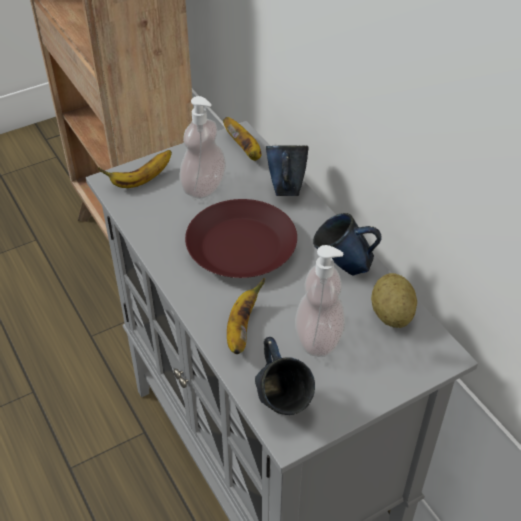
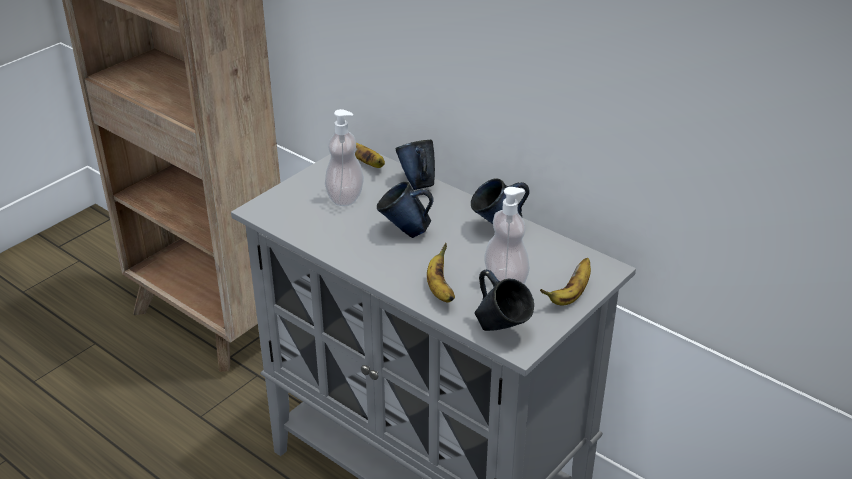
camera: 20 degrees left, 10 degrees down
(141, 180) = (285, 203): banana -> banana (570, 295)
(242, 247) = (405, 232): brown plate -> blue mug
(391, 314) = (554, 251): potato -> none

